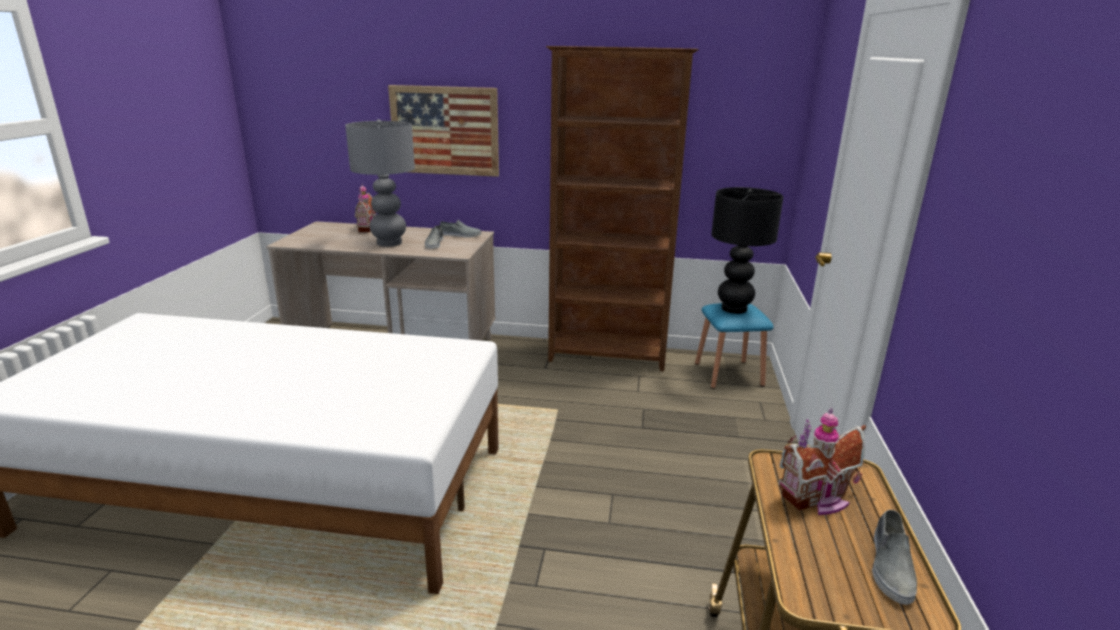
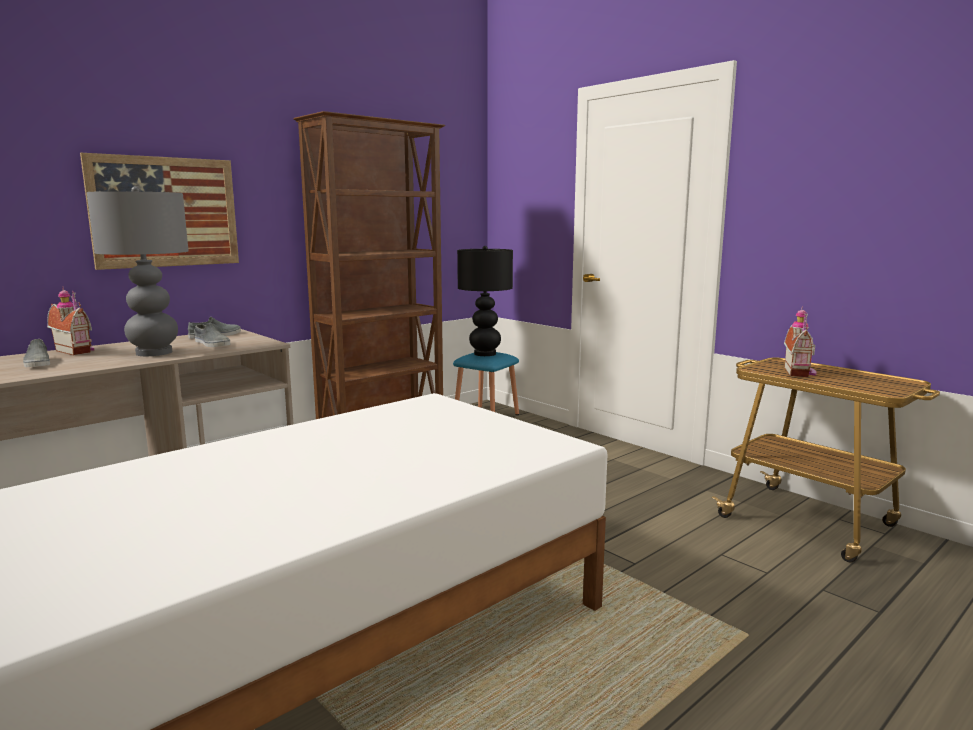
camera: 50 degrees left, 10 degrees down
(890, 566) = (870, 377): grey shoe -> grey shoe (38, 362)

